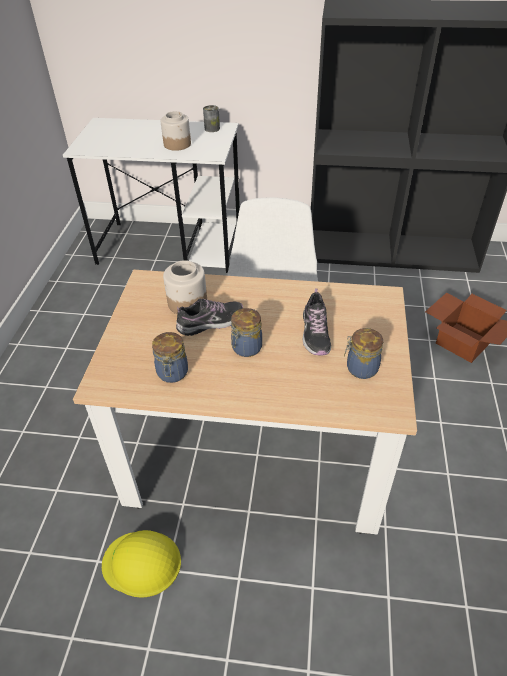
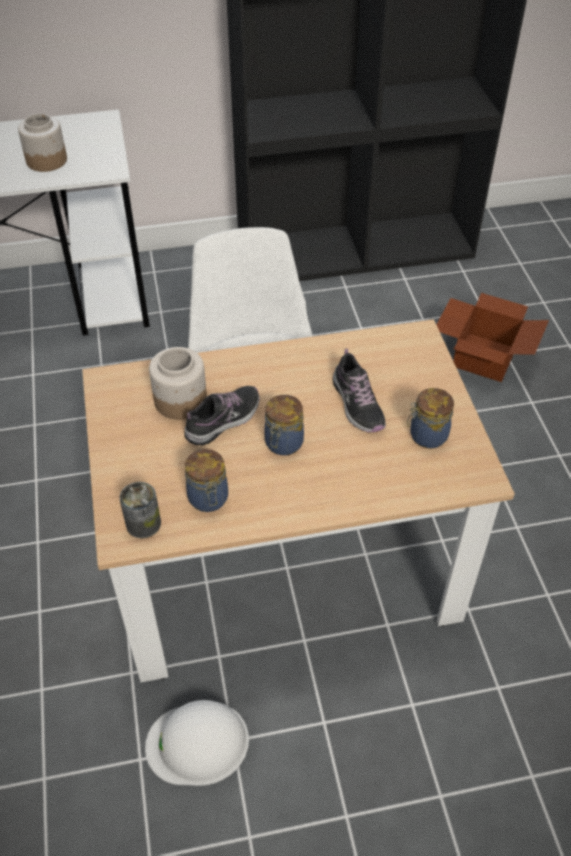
camera: 20 degrees left, 5 degrees up
(142, 563) = (198, 743): yellow hard hat -> white hard hat
(212, 129) = (85, 125): can -> can (143, 523)

